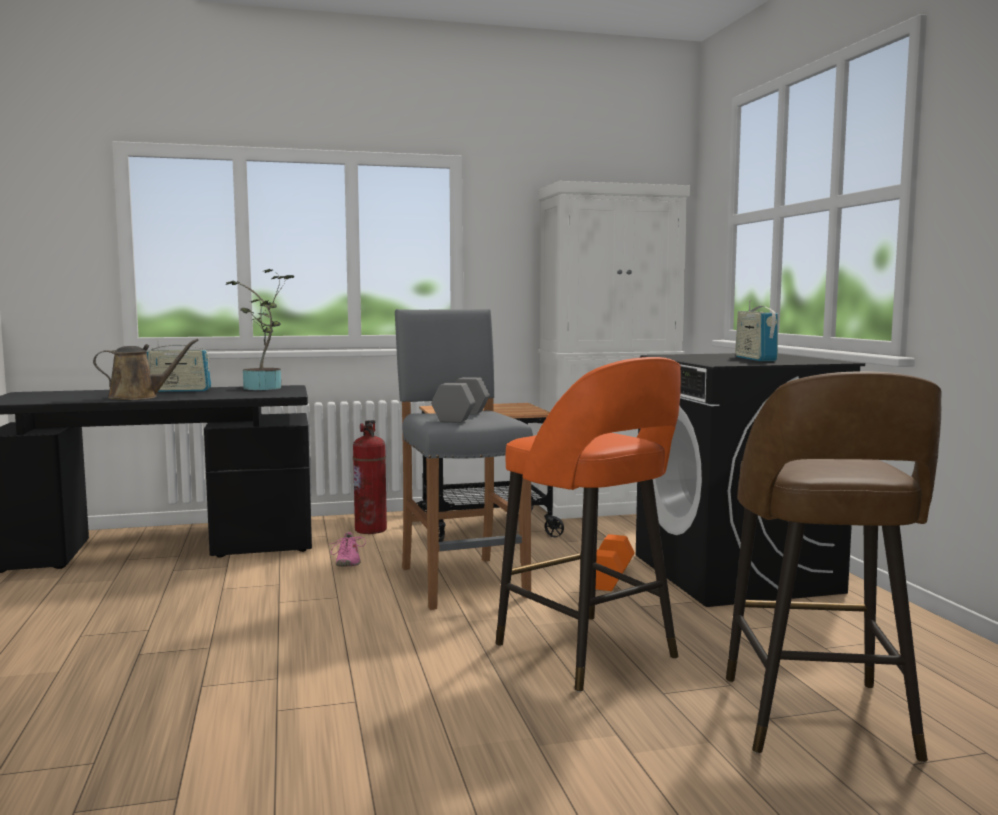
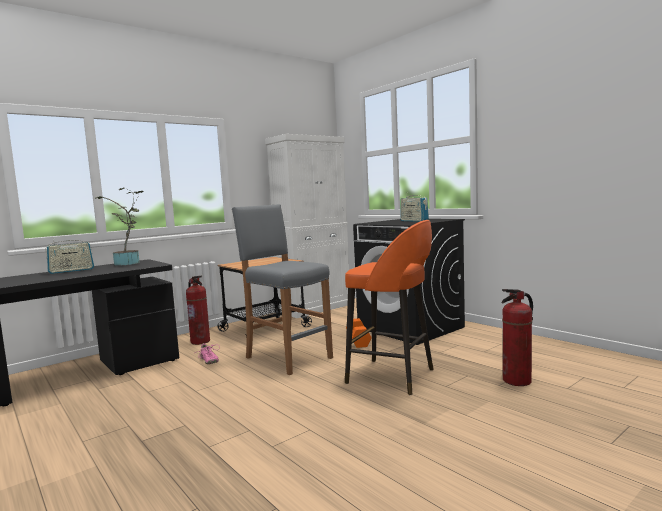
camera: 25 degrees left, 0 degrees up
(139, 397) = (54, 277): brown watering can -> none
(462, 417) = (286, 264): grey dumbbell -> none
(818, 720) = (517, 381): brown stool -> fire extinguisher

